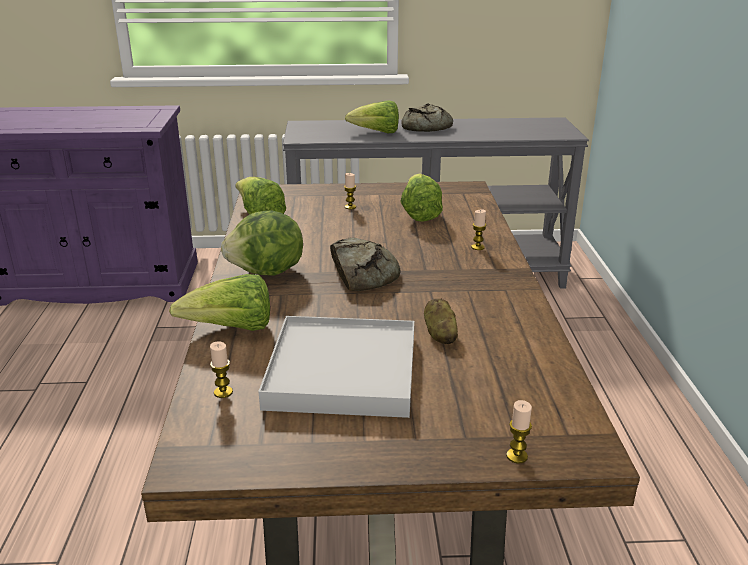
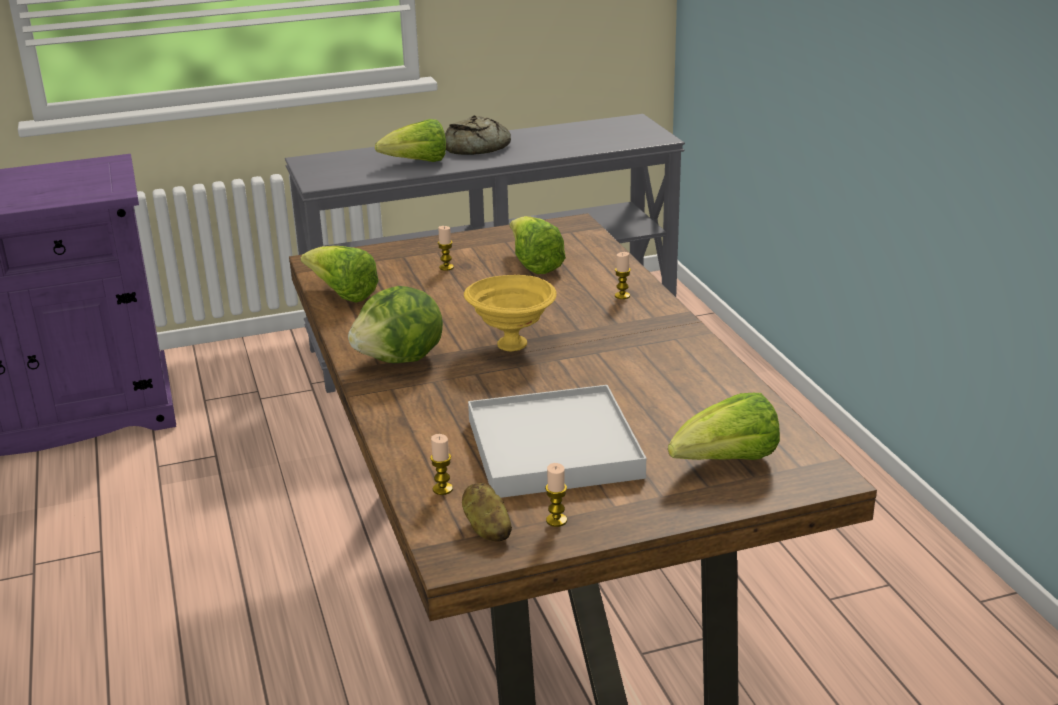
camera: 15 degrees left, 0 degrees up
(232, 329) = (405, 427): lettuce -> lettuce (726, 462)
(362, 273) = (510, 344): bread -> yellow bowl
(439, 334) = (632, 395): potato -> potato (486, 528)
(517, 456) = (763, 493): candle -> candle (556, 520)

